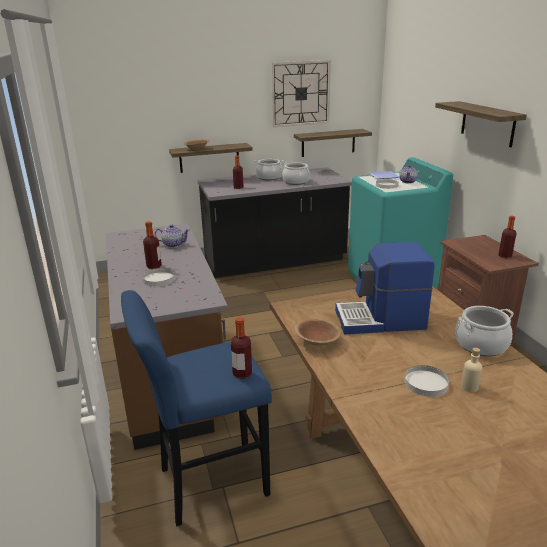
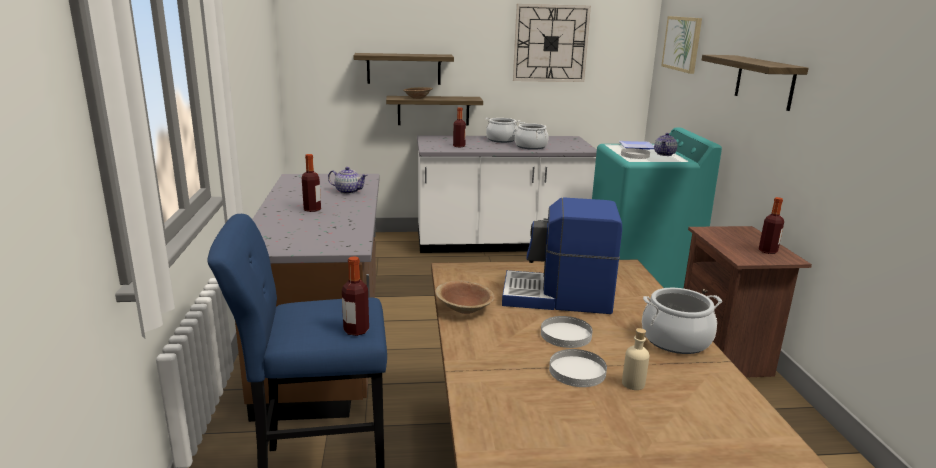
camera: 10 degrees right, 5 degrees down
(158, 279) = (309, 221): white plate -> white plate (566, 335)
(275, 261) = (500, 243): black counter -> white counter
(328, 143) = (582, 106): shelf -> shelf (404, 69)
(408, 89) = (682, 43): none -> picture

